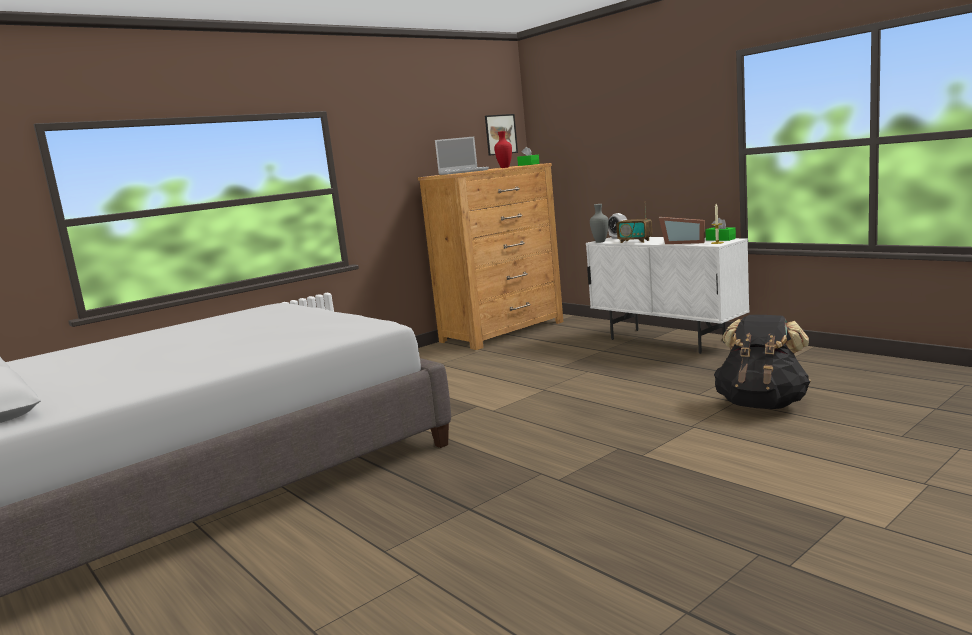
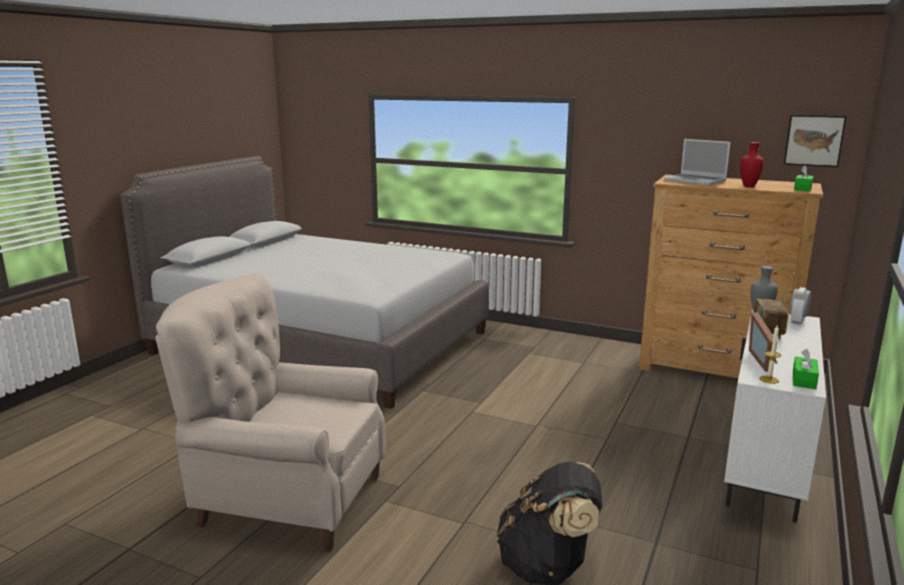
camera: 65 degrees right, 5 degrees up
(613, 506) = (284, 499): none -> beige armchair

